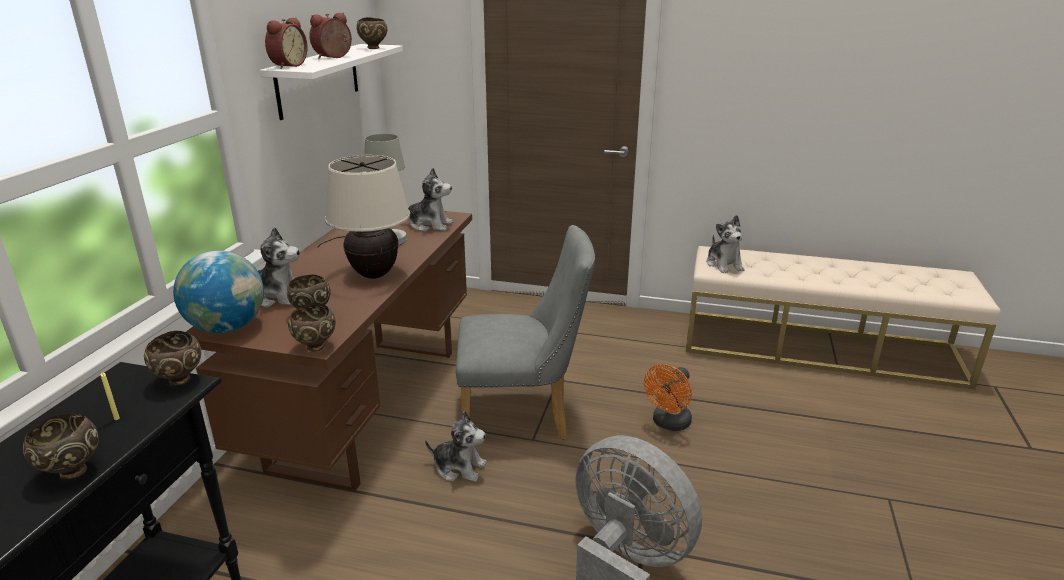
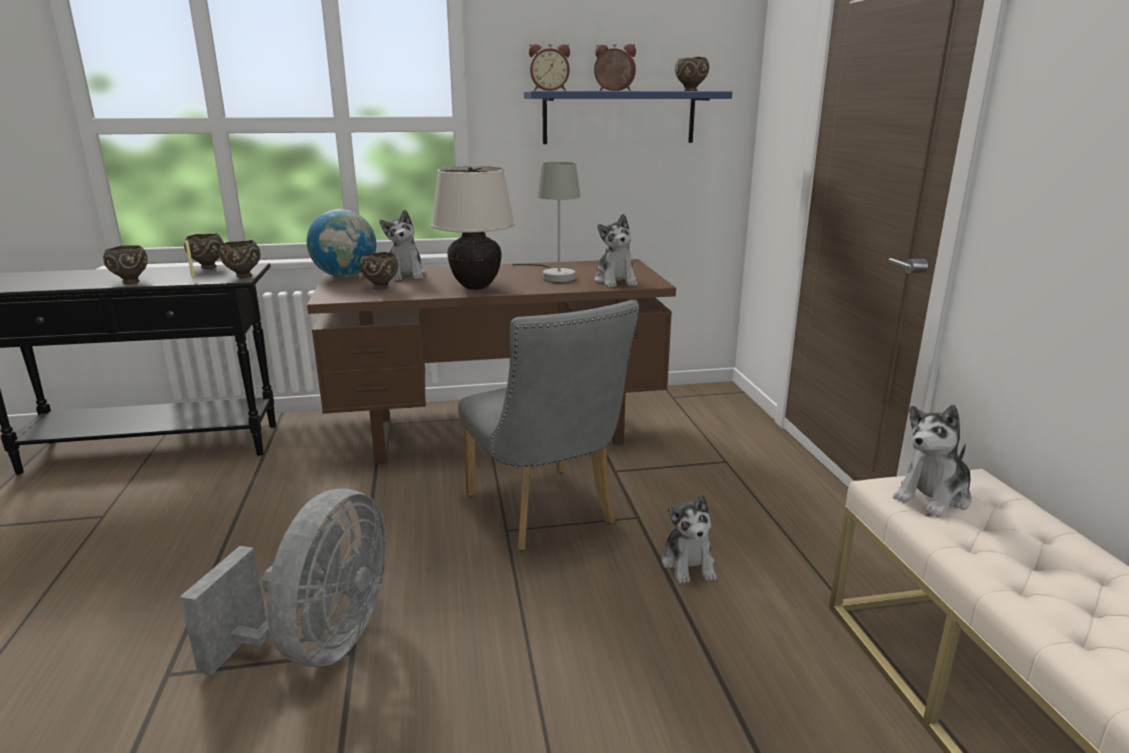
camera: 65 degrees right, 5 degrees down
(315, 348) = (324, 298): brown bowl -> brown bowl (207, 267)
(318, 80) = (619, 117): white shelf -> blue shelf
(459, 467) = (433, 501): plush toy -> plush toy (688, 564)
(668, 424) = (616, 626): orange fan -> none

